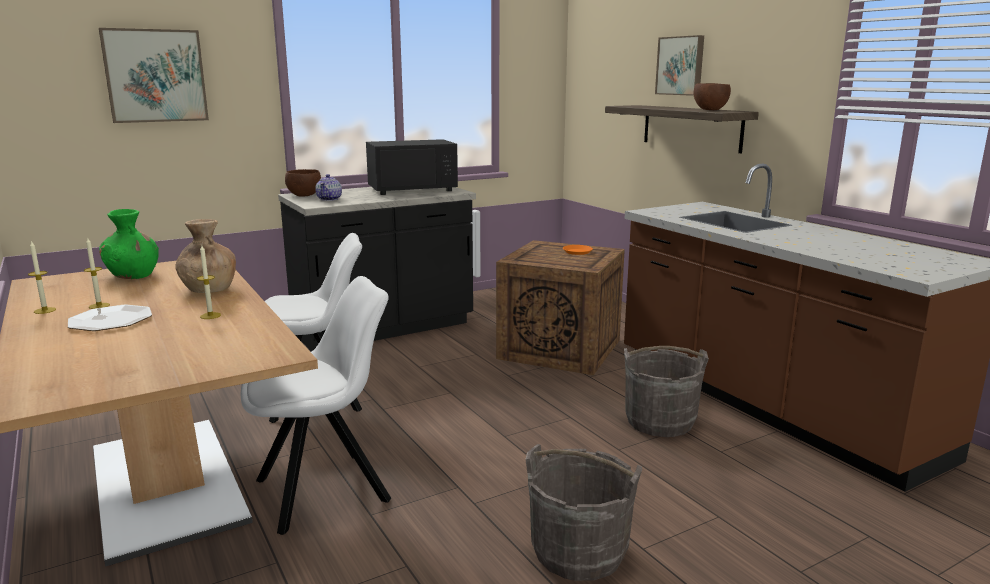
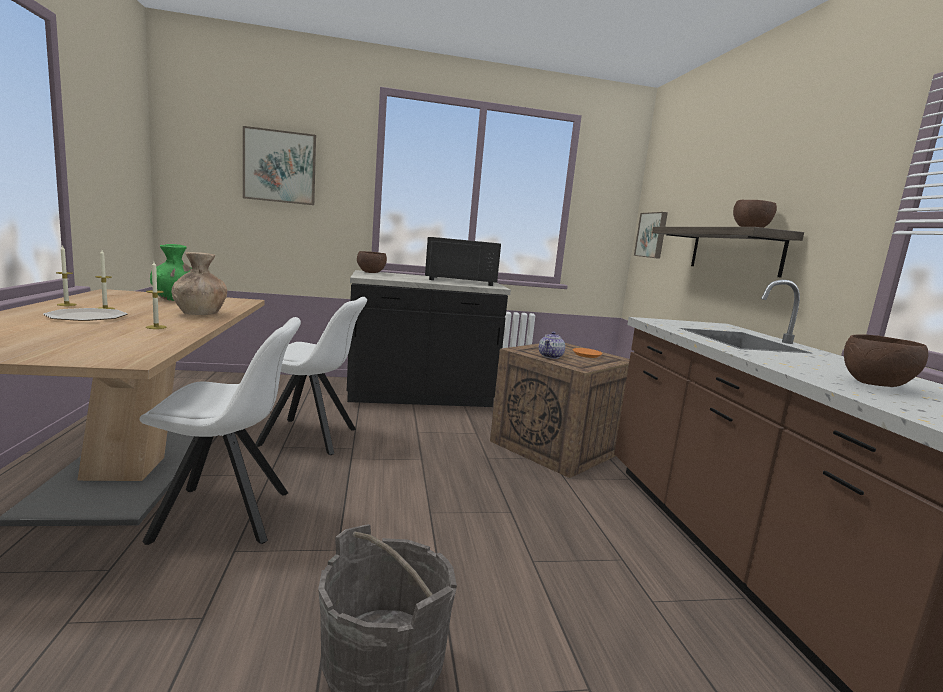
camera: 20 degrees right, 5 degrees down
(329, 199) = (383, 276): teapot -> teapot (551, 356)
(659, 422) = (603, 544): grey bucket -> none
(681, 66) = (733, 189): picture -> picture (652, 235)
(855, 249) = (876, 385): none -> brown bowl

